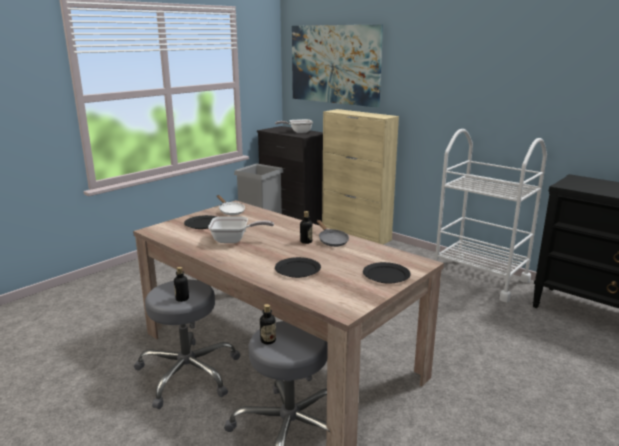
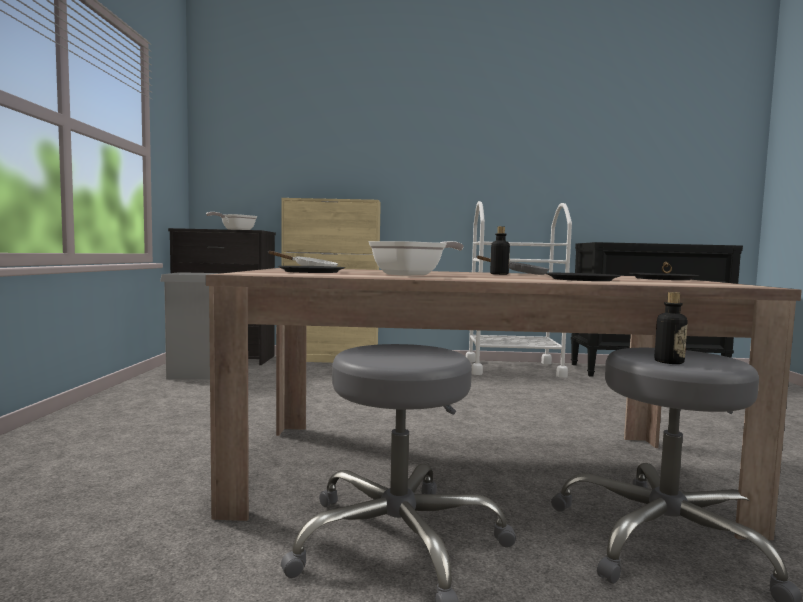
camera: 40 degrees left, 15 degrees down
(182, 299) = (429, 357): bottle -> none
(334, 64) = (282, 145): picture -> none

